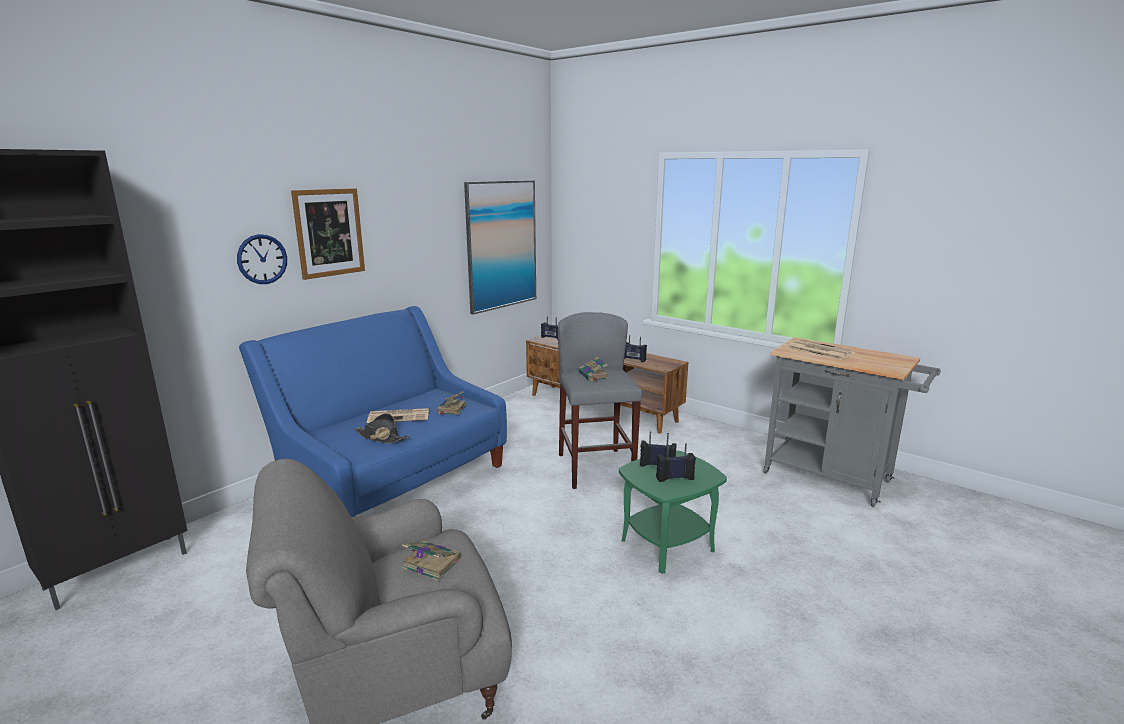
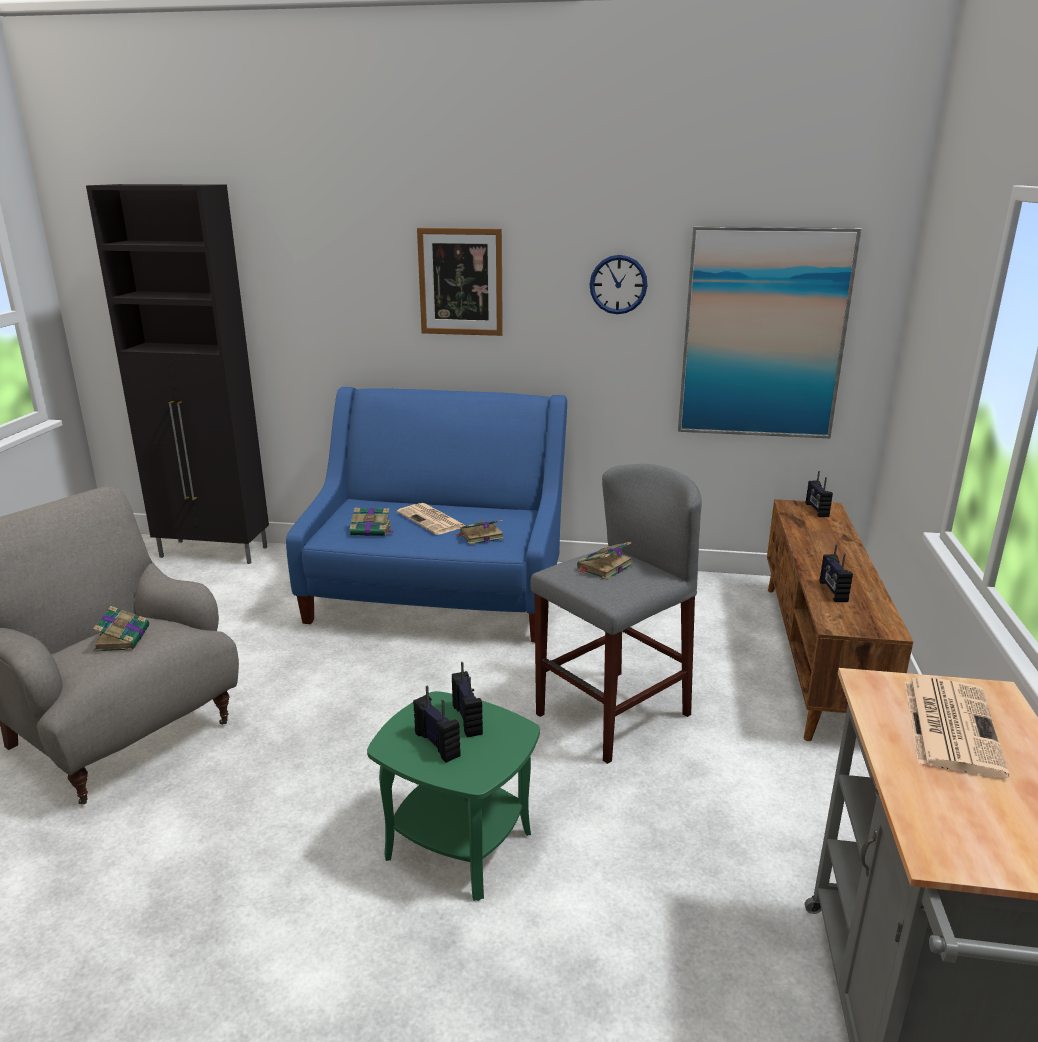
camera: 60 degrees right, 5 degrees up
(262, 259) = (379, 303): wall clock -> wall clock (618, 284)
(381, 437) = (372, 530): black hat -> book

